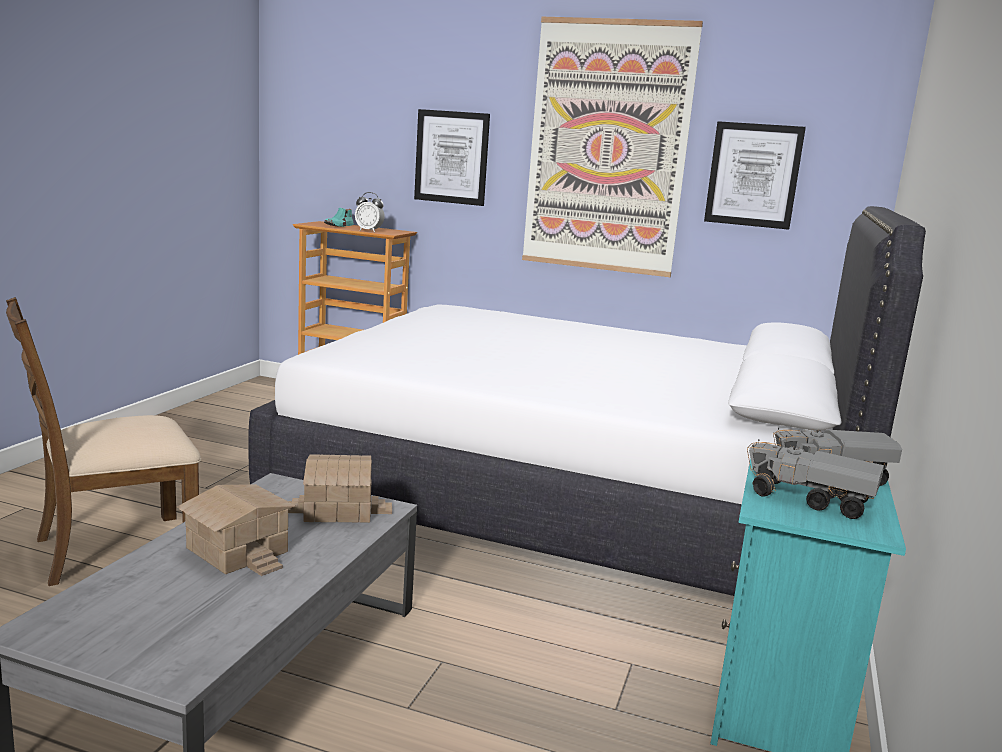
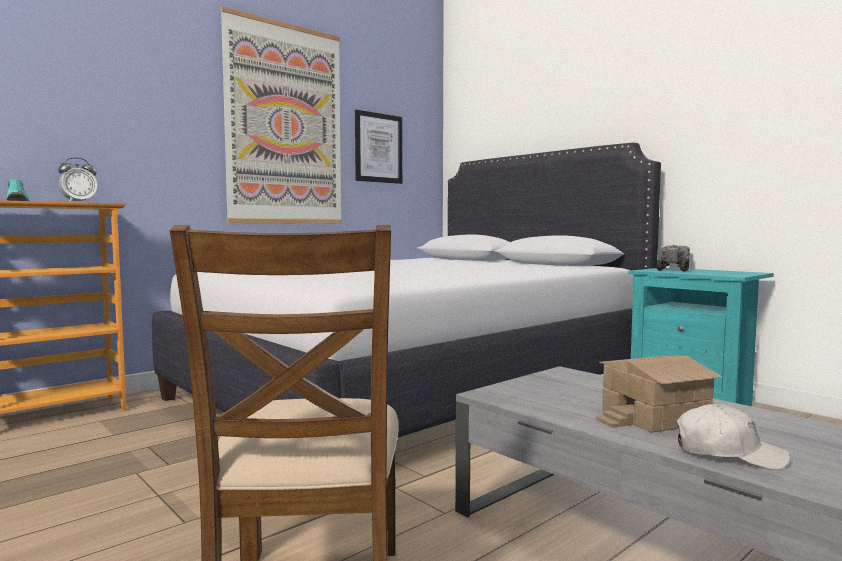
camera: 60 degrees left, 10 degrees down
(139, 577) = (728, 453): none -> white cap
(338, 509) = (564, 383): toy house -> none
(451, 157) = (141, 127): picture -> none
(809, 499) = (713, 272): toy truck -> none

